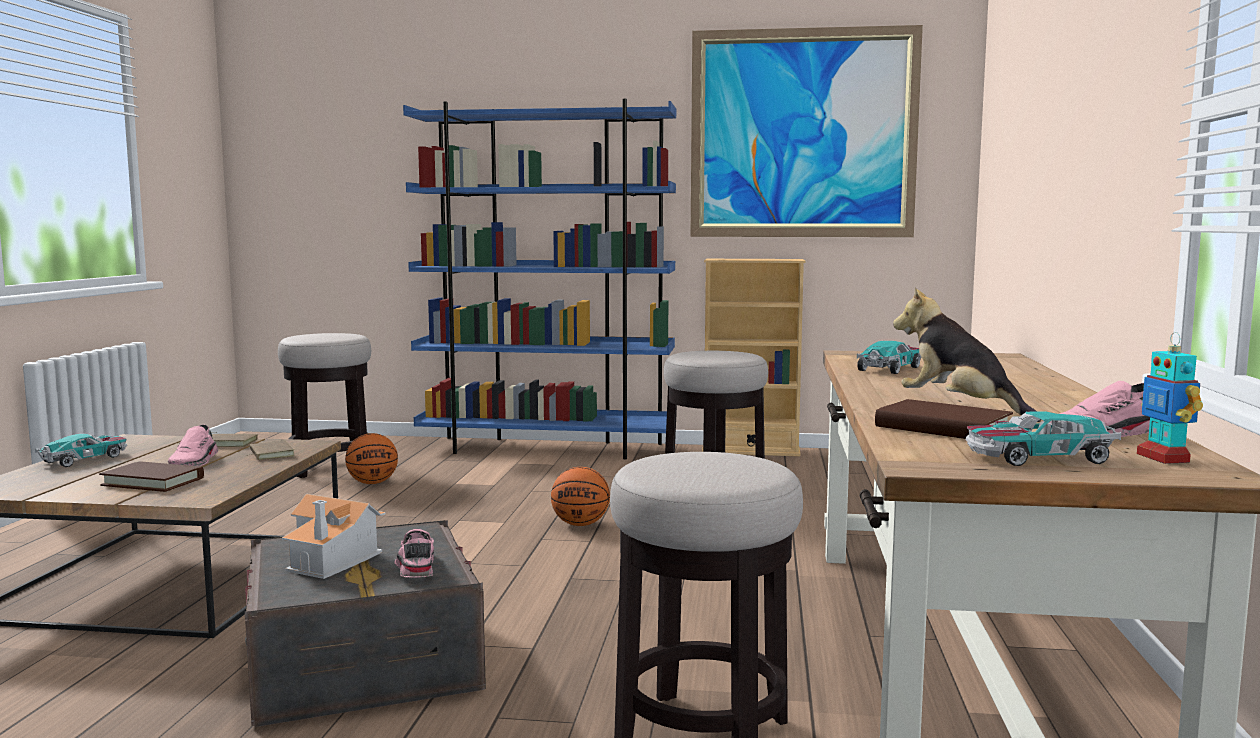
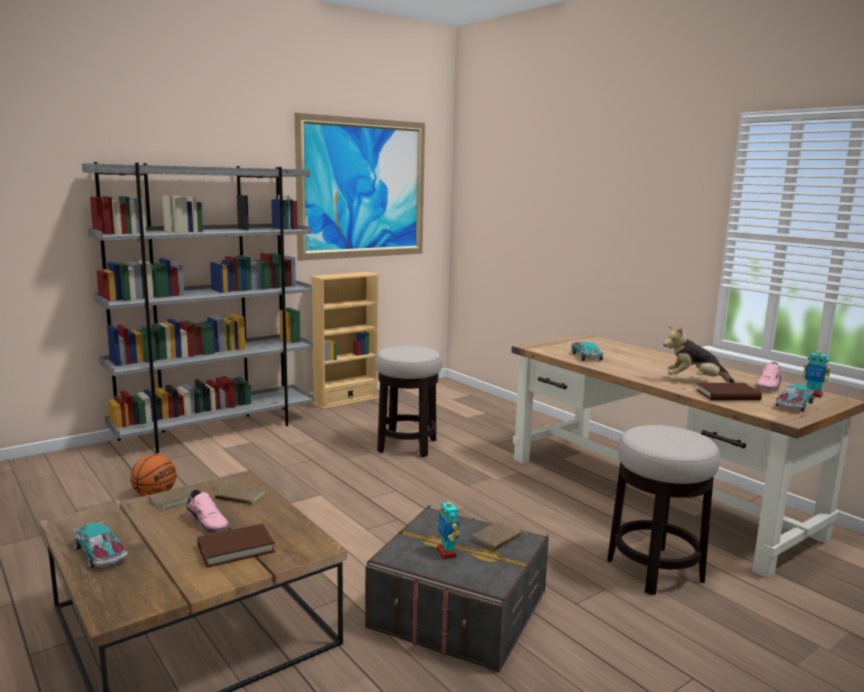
camera: 45 degrees left, 5 degrees up
(85, 459) = (101, 553): toy car -> toy car turned 150 degrees clockwise
(330, 467) = (81, 493): stool -> none
(333, 559) = (447, 553): toy house -> toy robot
(415, 567) = (497, 539): pink shoe -> brown book
(547, 448) = (216, 430): blue bookcase -> grey bookcase
(580, 524) = (367, 481): basketball -> none

